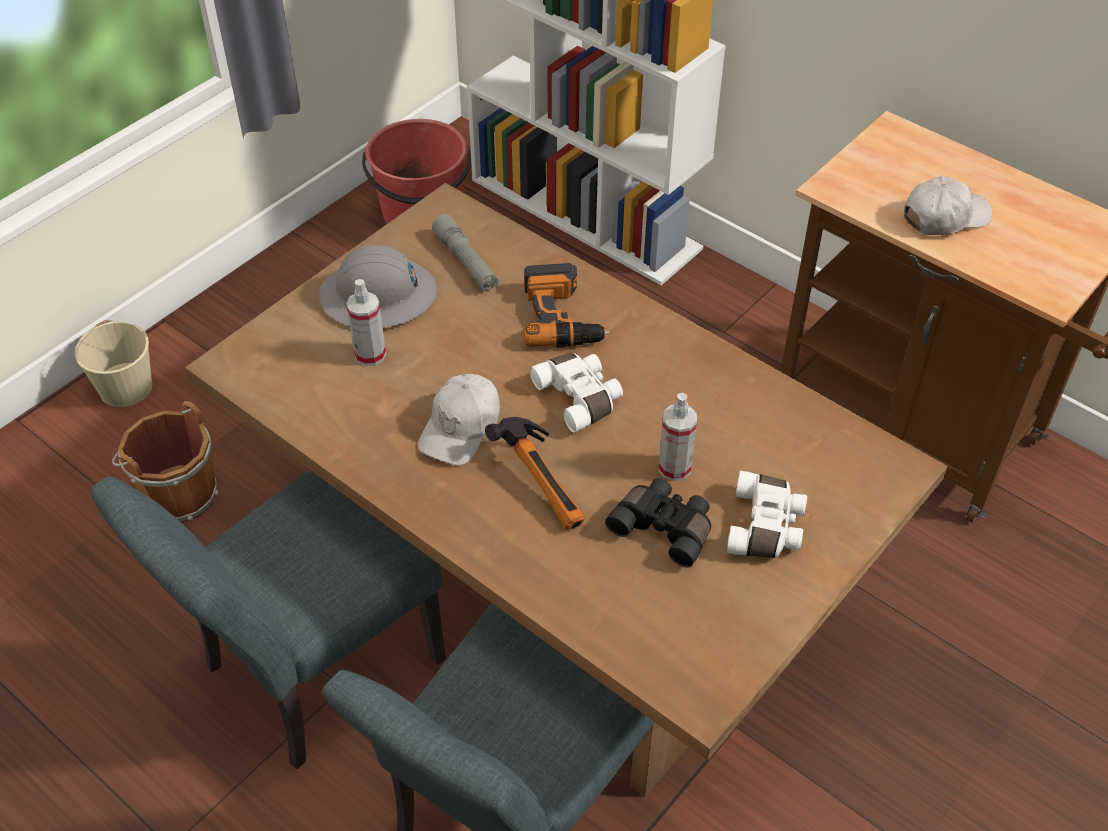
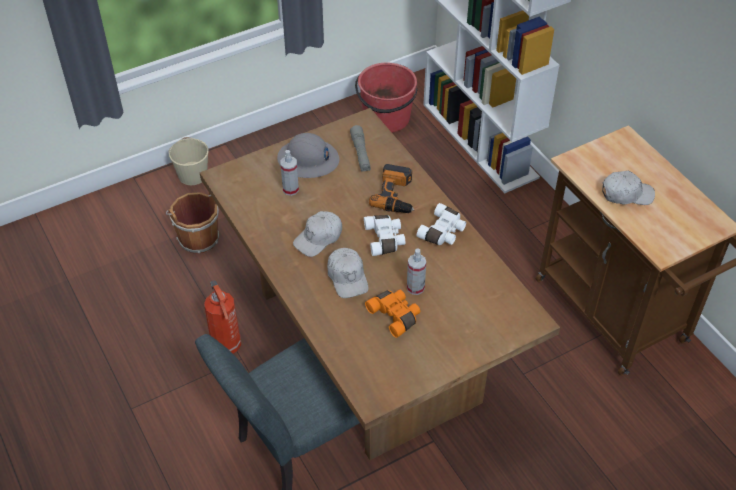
camera: 20 degrees right, 0 degrees up
(309, 673) = (227, 347): grey chair -> fire extinguisher
(546, 483) = (347, 277): hammer -> white cap
(664, 527) = (395, 315): black binoculars -> orange binoculars
(767, 527) = (447, 330): white binoculars -> white binoculars (443, 232)

